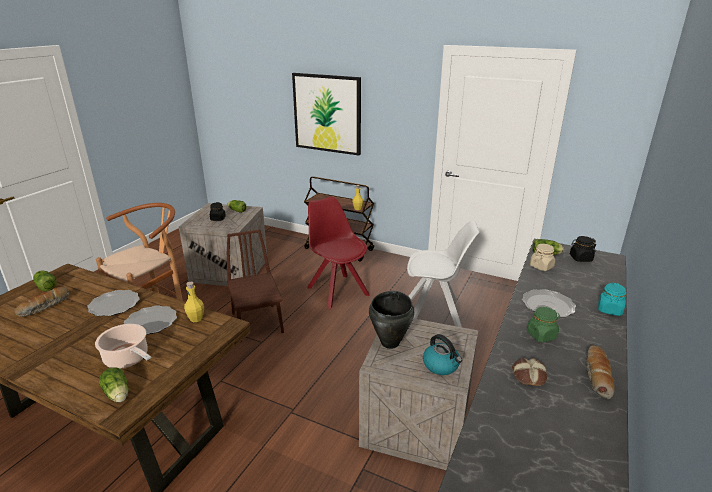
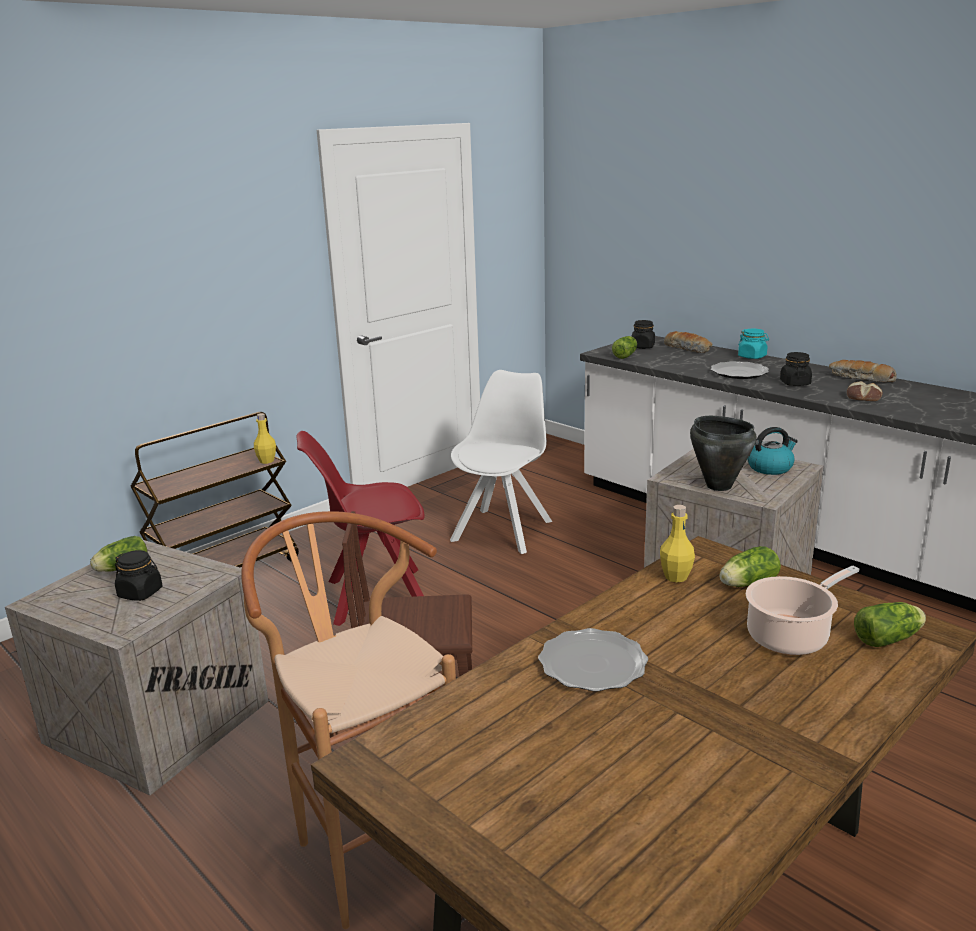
camera: 70 degrees left, 5 degrees down
(45, 307) = (560, 767): bread -> bread (688, 349)
(46, 286) = (441, 784): lettuce -> lettuce (746, 584)
(151, 322) = (675, 618): plate -> none
(327, 113) = (119, 300): picture -> none
(541, 266) = (653, 361): beige jar -> none
(541, 335) = (795, 383): green jar -> black jar

